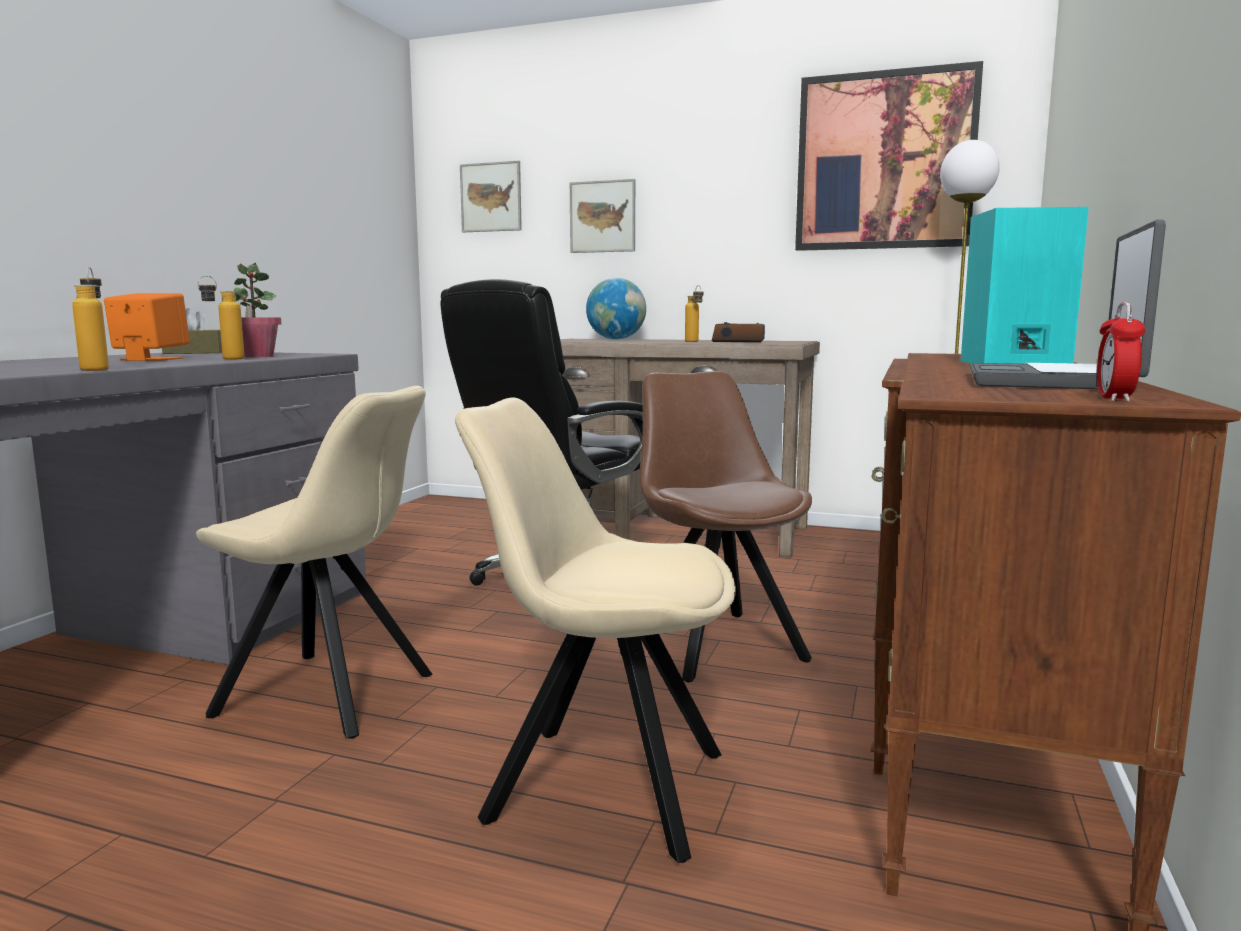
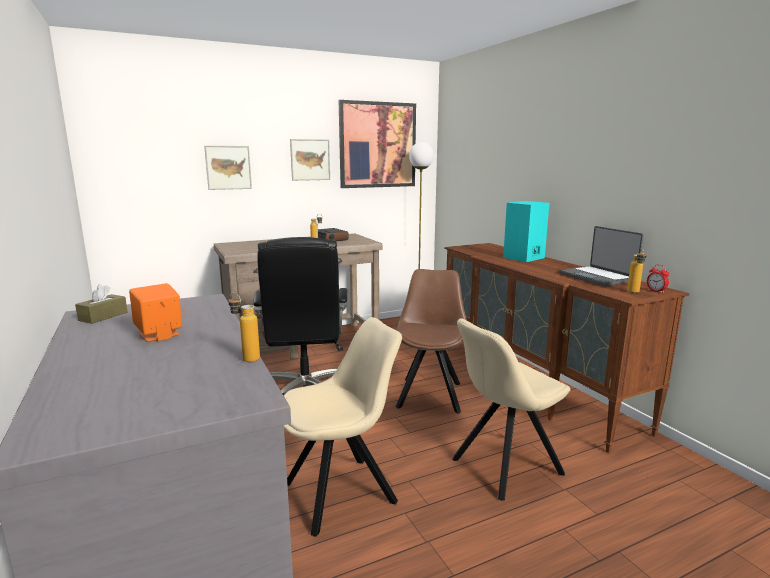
camera: 45 degrees left, 5 degrees up
(224, 359) = (209, 322): bottle -> bottle (634, 293)
(257, 356) = (196, 312): potted plant -> none
(491, 197) = (141, 152): picture -> picture (310, 160)
(616, 339) = (255, 243): globe -> none
(716, 644) = (430, 395): brown chair -> brown chair turned 75 degrees clockwise

